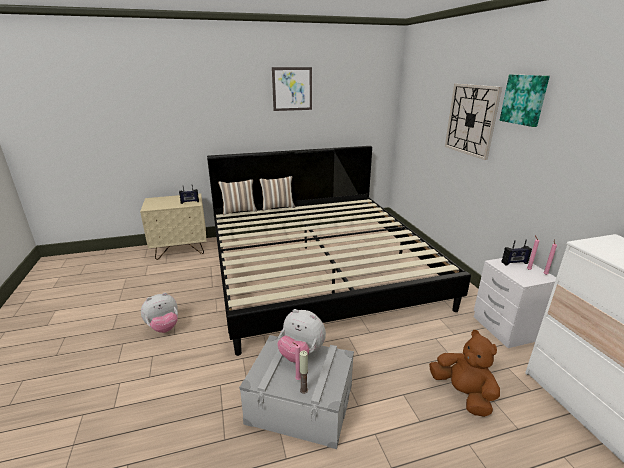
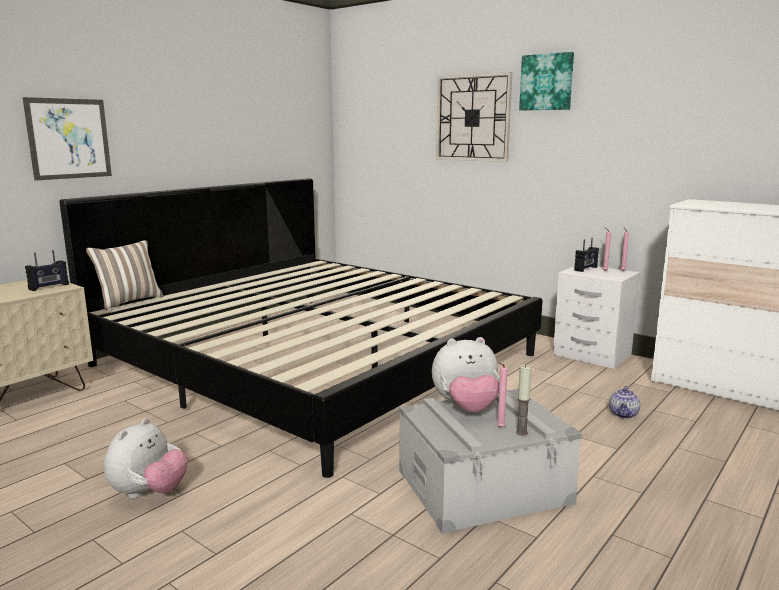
camera: 35 degrees left, 10 degrees down
(277, 207) = (192, 287): pillow -> none
(292, 89) = (194, 86): picture -> picture (69, 138)
(462, 393) = (624, 414): brown plush toy -> teapot

